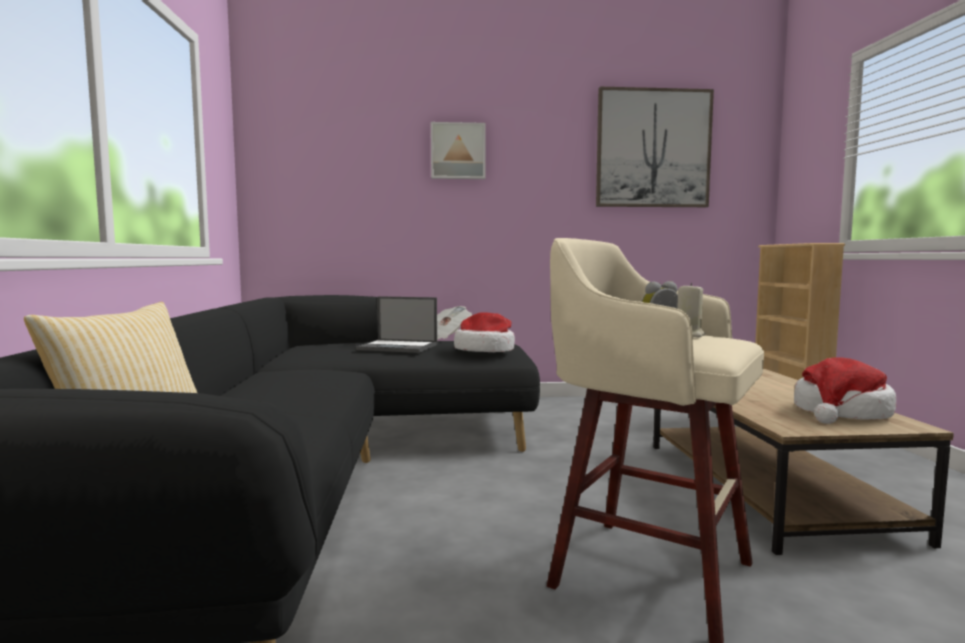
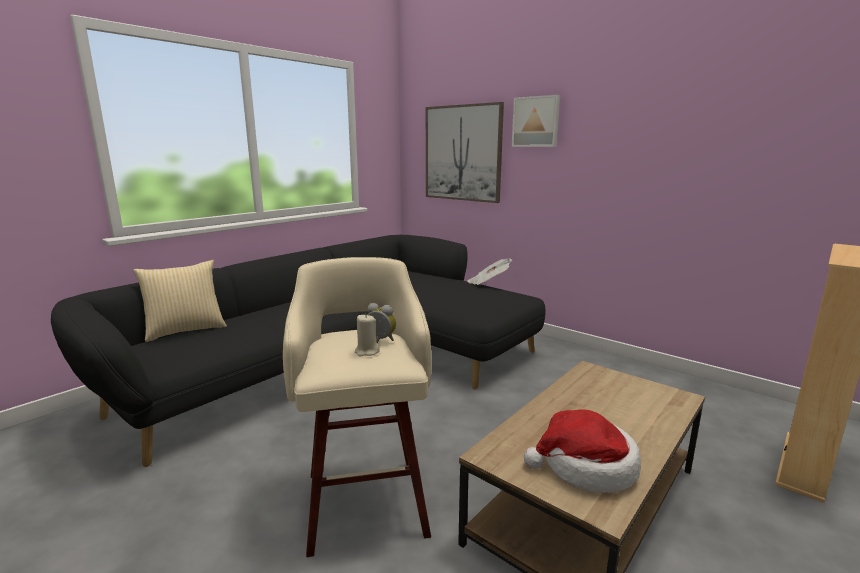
camera: 45 degrees right, 10 degrees up
(399, 347) = (431, 287): laptop -> none
(485, 350) = (473, 304): hat -> none
(653, 148) = (744, 108): picture -> picture (462, 153)

